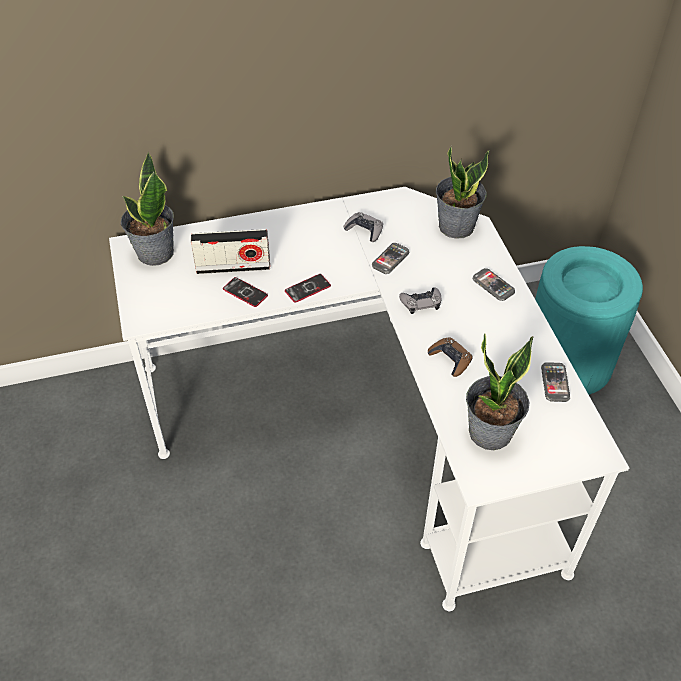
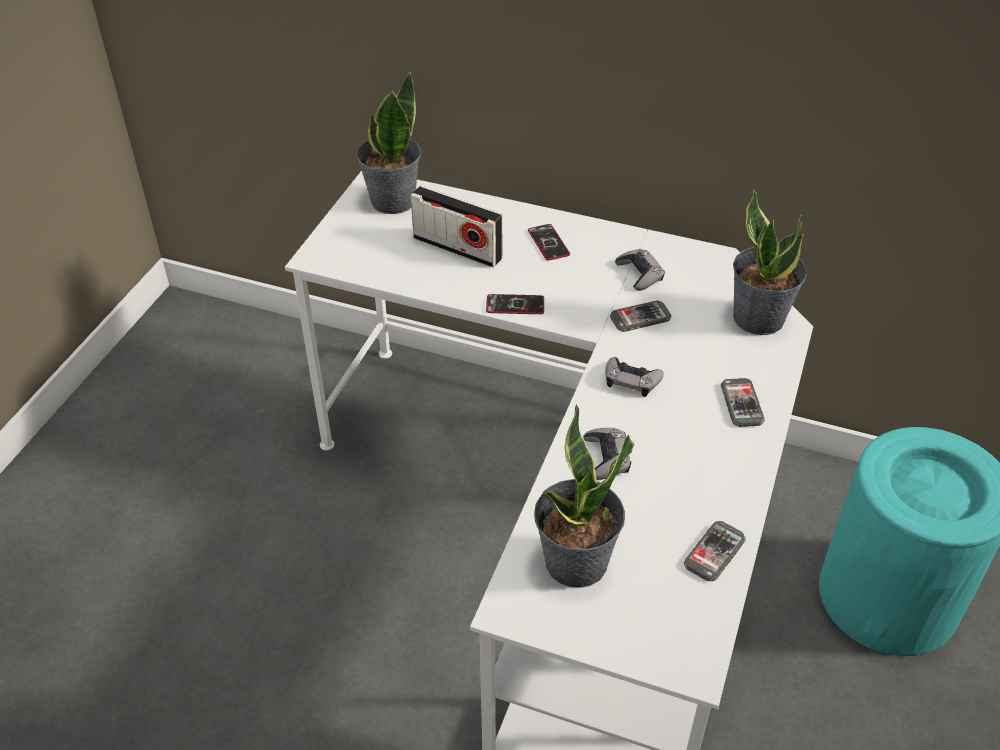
camera: 35 degrees right, 5 degrees down
(245, 292) = (445, 279): phone -> phone (548, 243)
(450, 359) = (606, 458): brown game controller -> grey game controller

